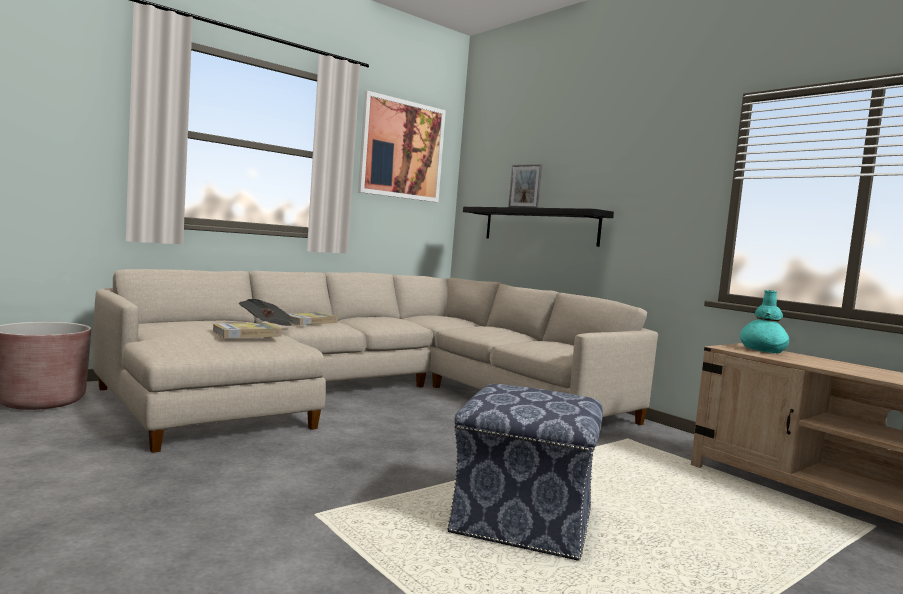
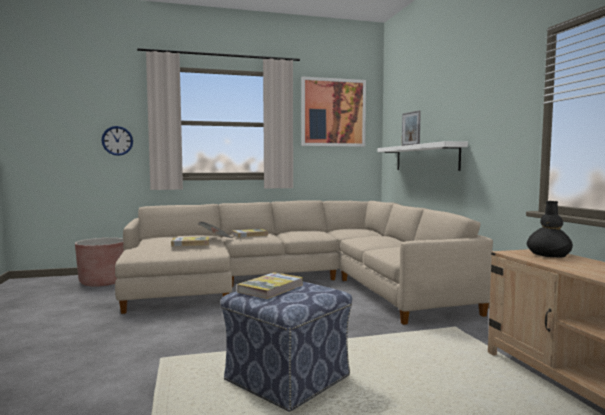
camera: 25 degrees right, 0 degrees up
(64, 149) = (117, 140): none -> wall clock
(514, 397) = (271, 288): none -> book
(539, 226) = (425, 157): black shelf -> white shelf
(762, 350) = (549, 255): turquoise vase -> black vase

